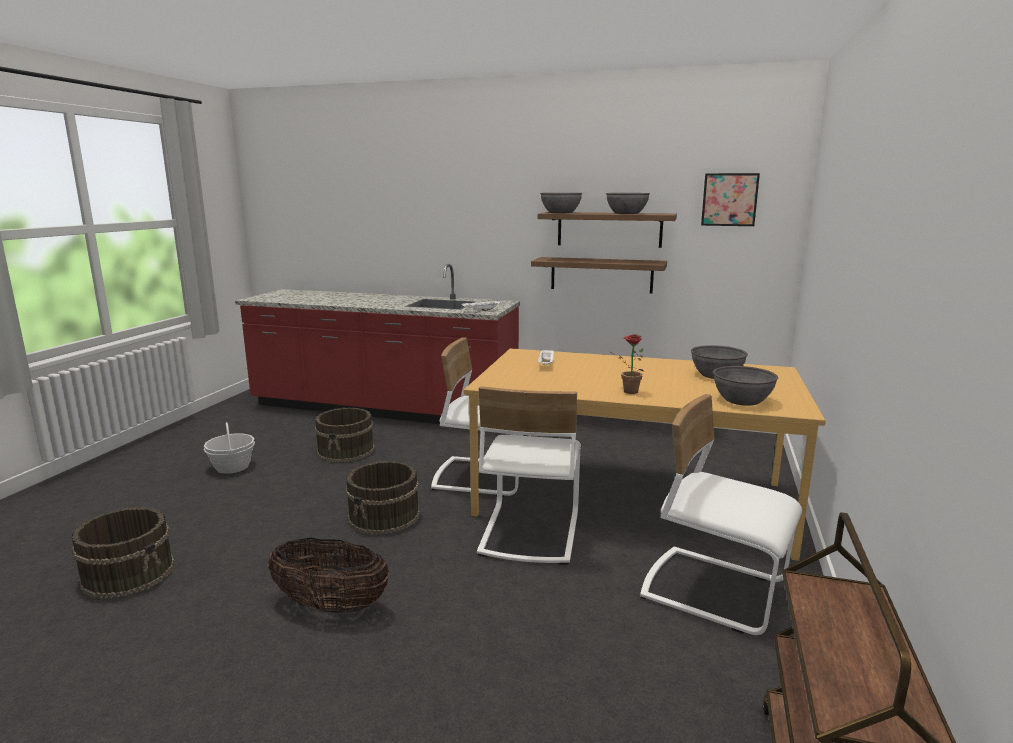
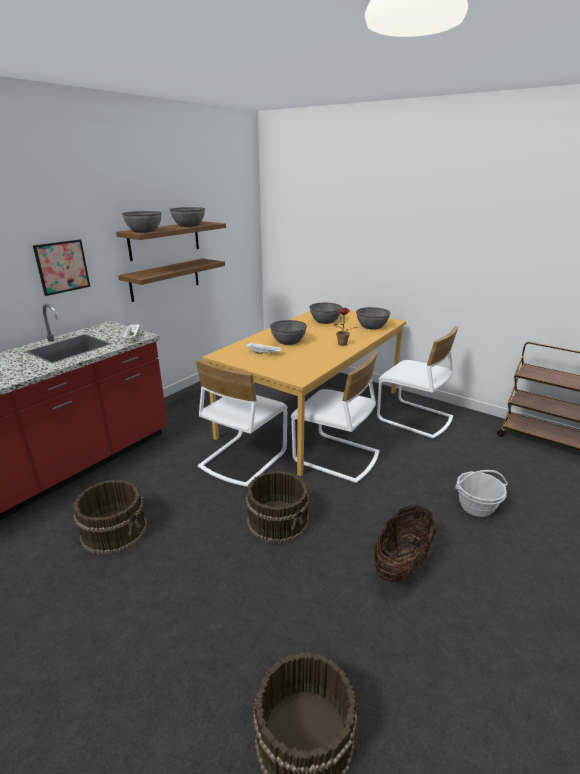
camera: 70 degrees left, 10 degrees up
(232, 467) = (66, 640): basket -> basket (476, 506)
(601, 368) = (288, 341): none -> grey bowl
(714, 590) = (414, 419): white chair -> white chair turned 105 degrees counterclockwise
(729, 199) = (227, 207): picture -> picture (62, 267)

